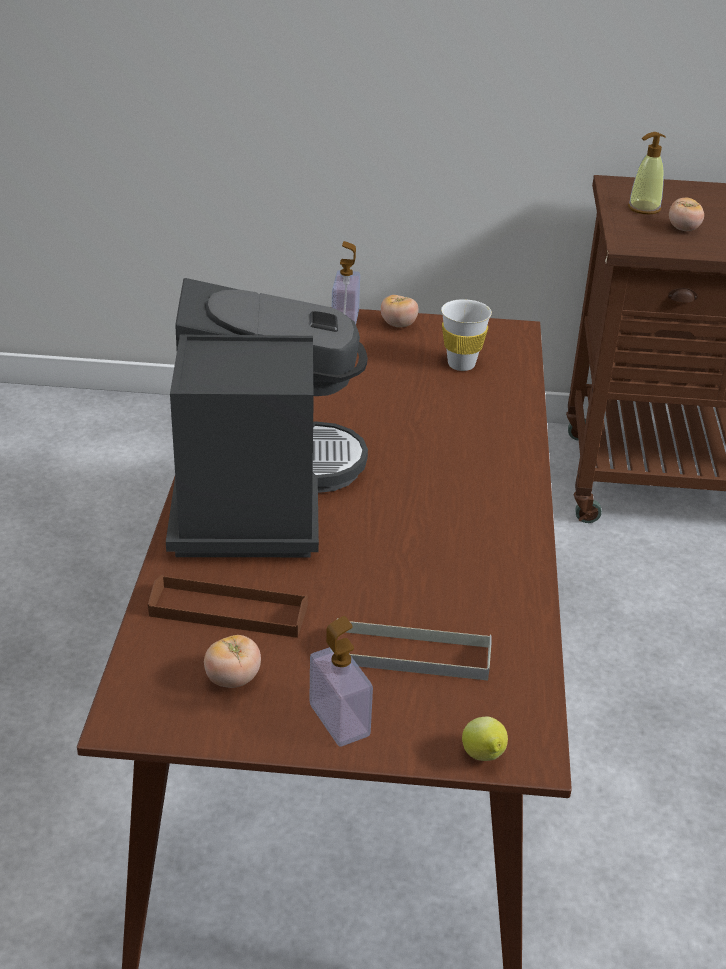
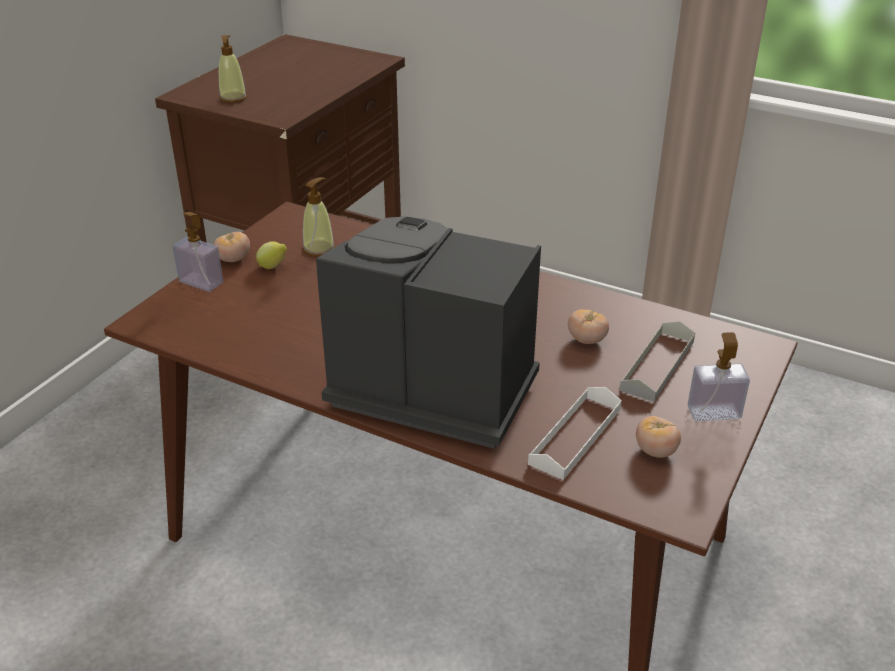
camera: 65 degrees left, 0 degrees up
(228, 611) = (575, 436): brown tray -> white tray
(461, 364) = (319, 249): white cup -> soap dispenser
(483, 757) = (764, 363): lemon -> lemon (273, 267)
(683, 229) = (279, 95): tomato -> tomato (586, 340)

